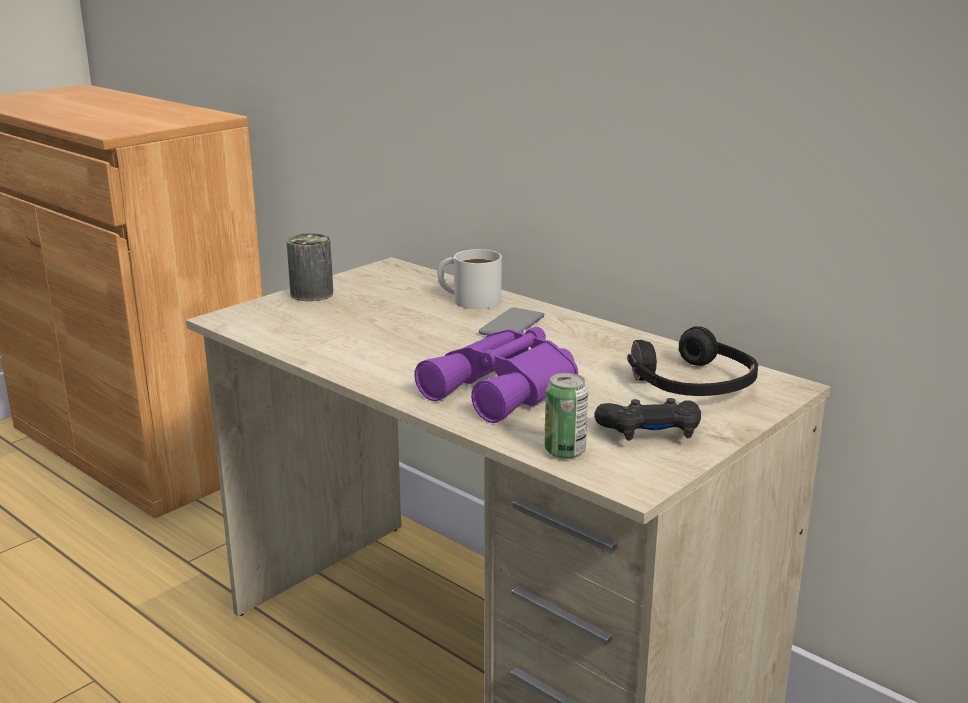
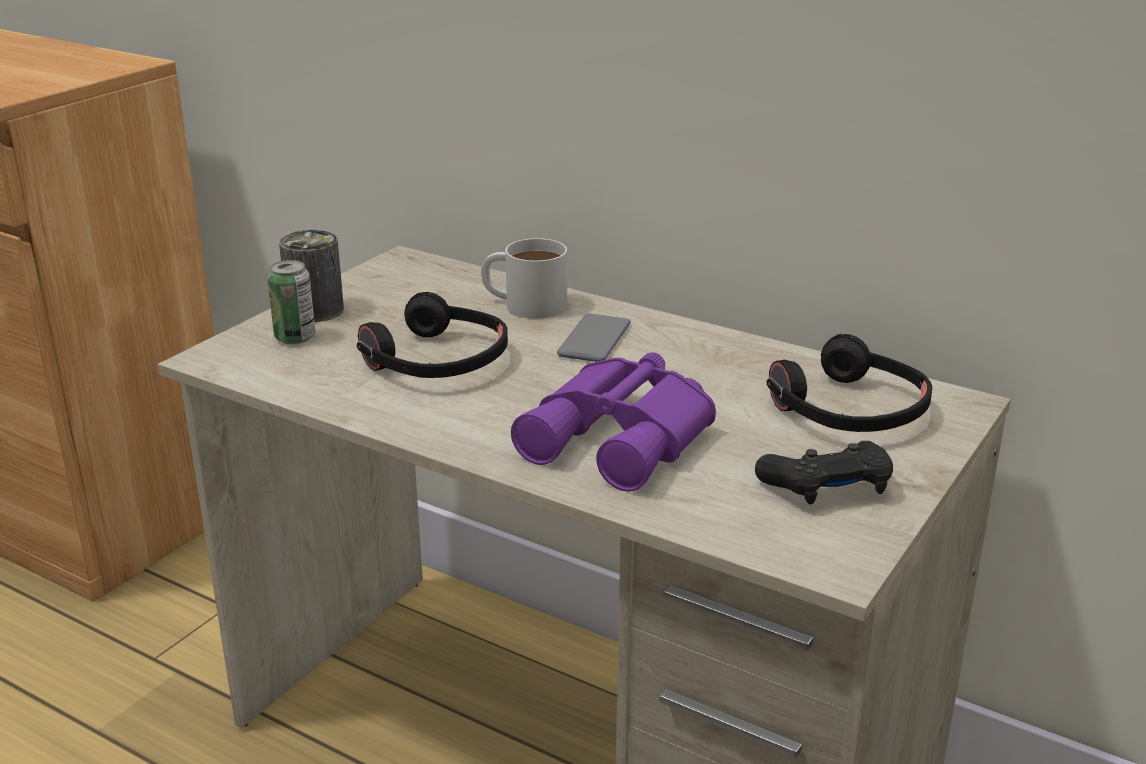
camera: 10 degrees left, 5 degrees up
(387, 331) = (437, 361): none -> black headphones
(564, 451) = (733, 525): can -> can (295, 337)

